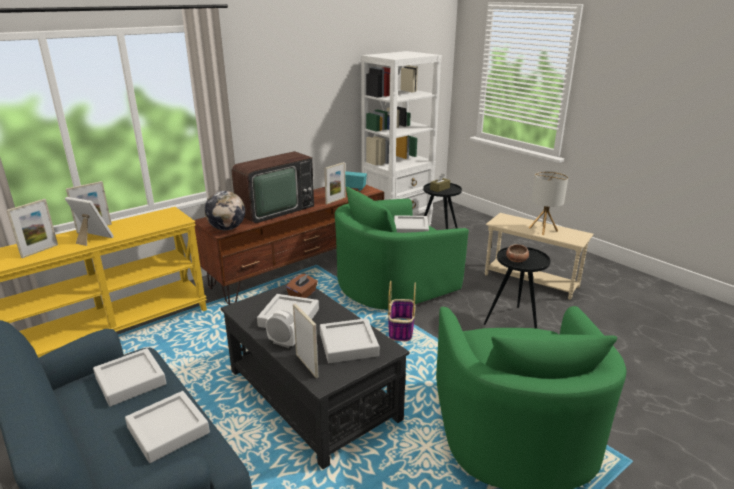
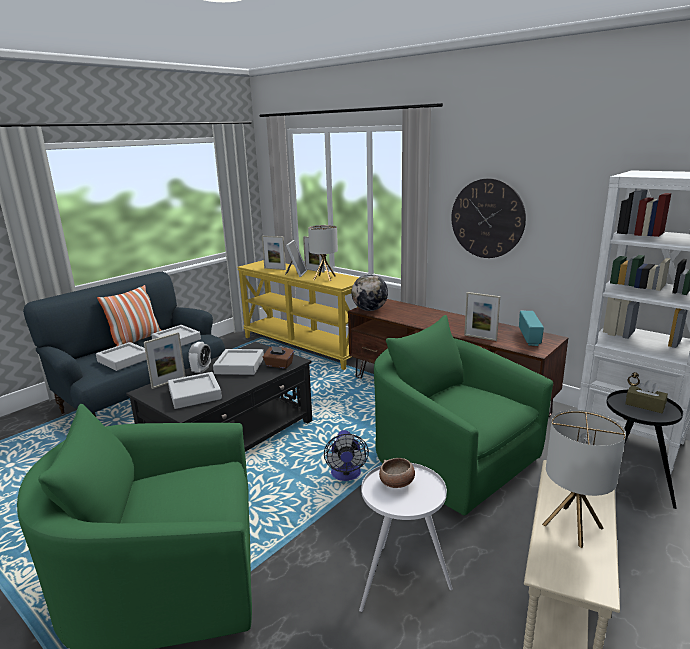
camera: 80 degrees right, 5 degrees down
(82, 428) = (136, 340): none -> pillow
(138, 225) = (324, 278): none -> table lamp
(271, 109) = (487, 218): none -> wall clock
(272, 209) = (427, 317): television -> none
(401, 330) = (346, 476): basket -> fan
(410, 229) = (477, 403): grey tray -> none
(514, 322) = (402, 583): black side table -> white side table

